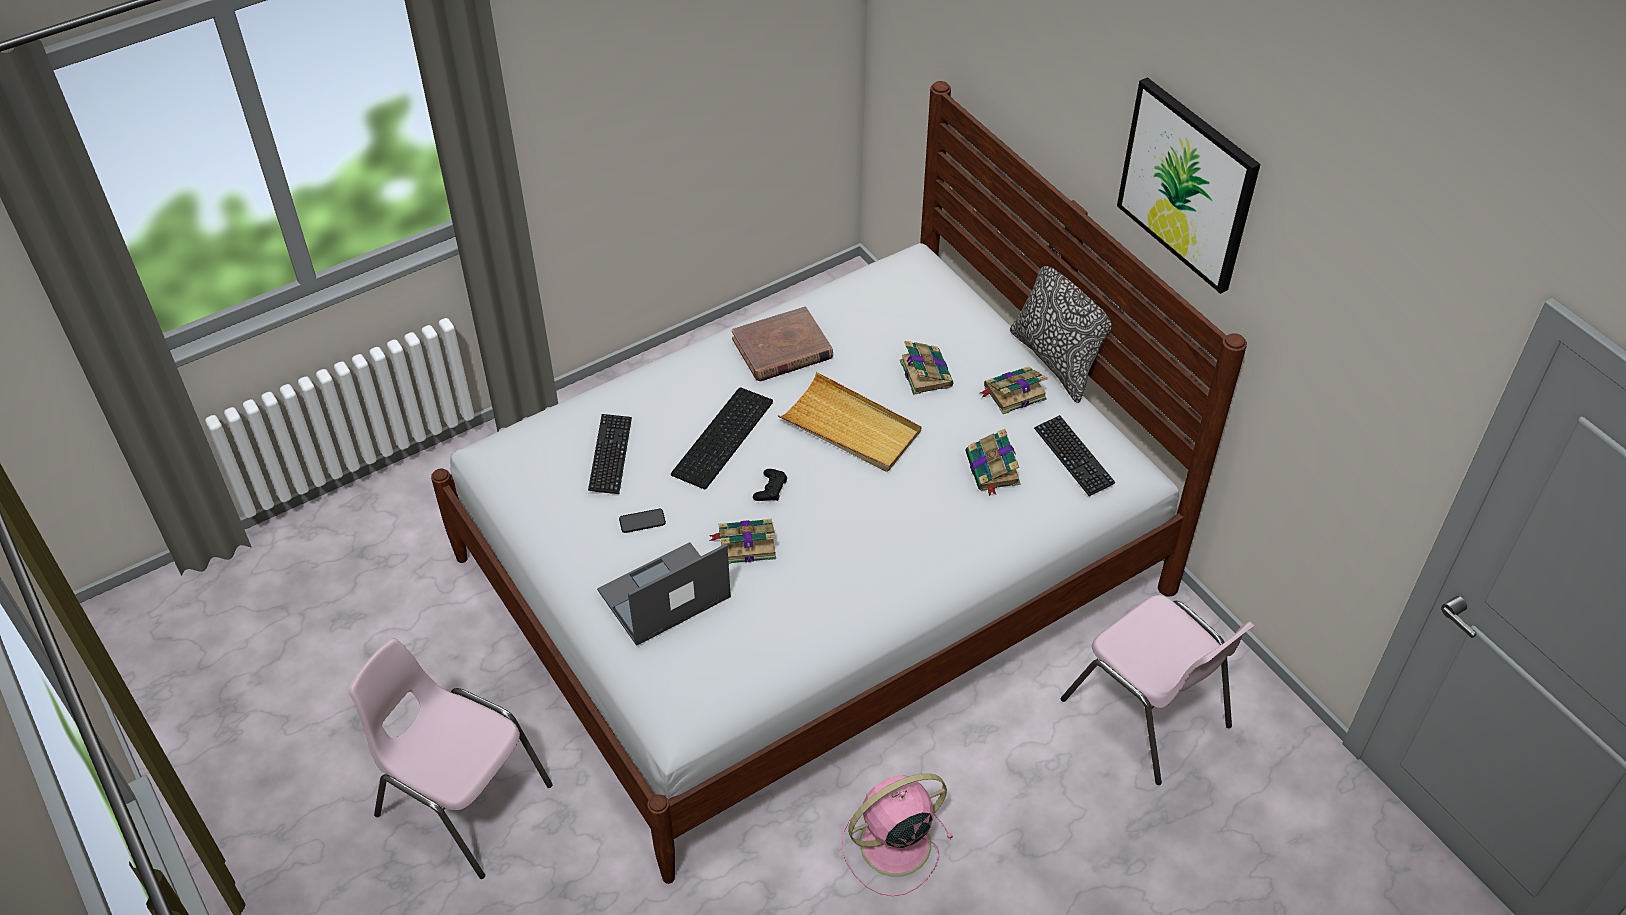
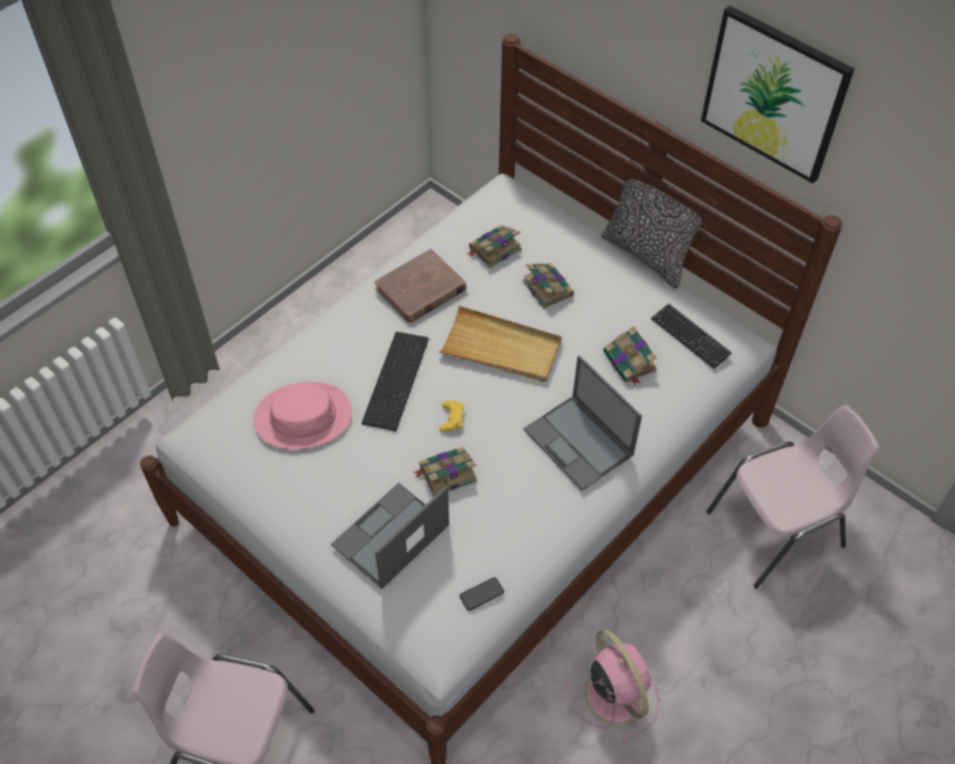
camera: 15 degrees left, 5 degrees up
(610, 455) = (303, 416): keyboard -> pink hat
(642, 521) = (350, 472): phone -> phone (481, 594)
(770, 489) = (452, 418): black game controller -> yellow game controller
(892, 845) = (613, 692): pink fan -> pink fan turned 105 degrees clockwise
(904, 543) = (579, 443): none -> laptop
(1013, 393) = (624, 291): book -> book (494, 249)
(1148, 714) = (778, 530): pink chair -> pink chair turned 60 degrees counterclockwise

